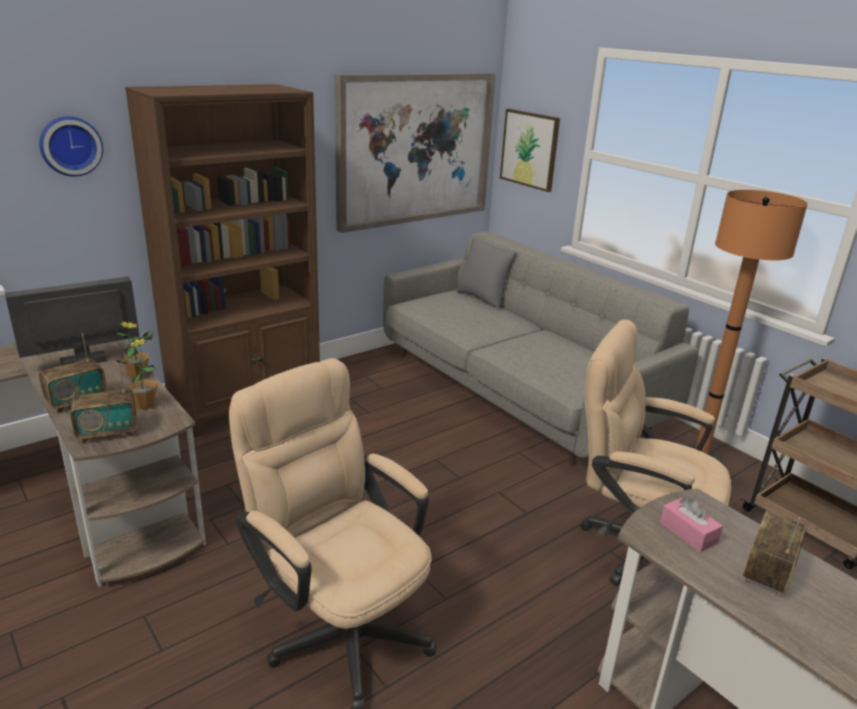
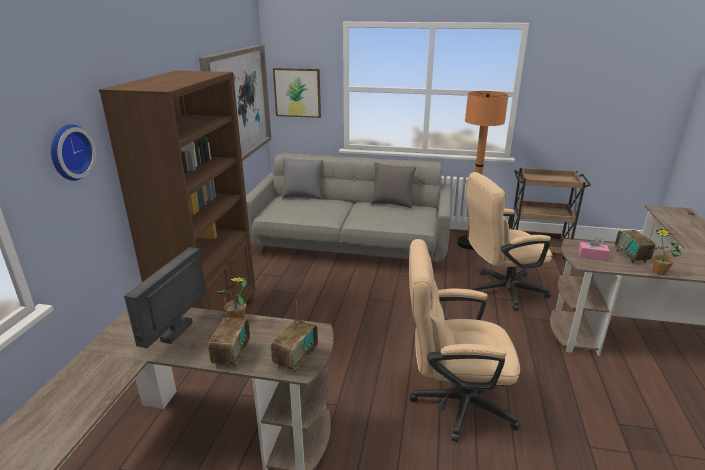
camera: 40 degrees left, 0 degrees up
(145, 405) = (281, 332): potted plant -> potted plant (659, 272)
(581, 347) = (392, 204): none -> grey pillow

